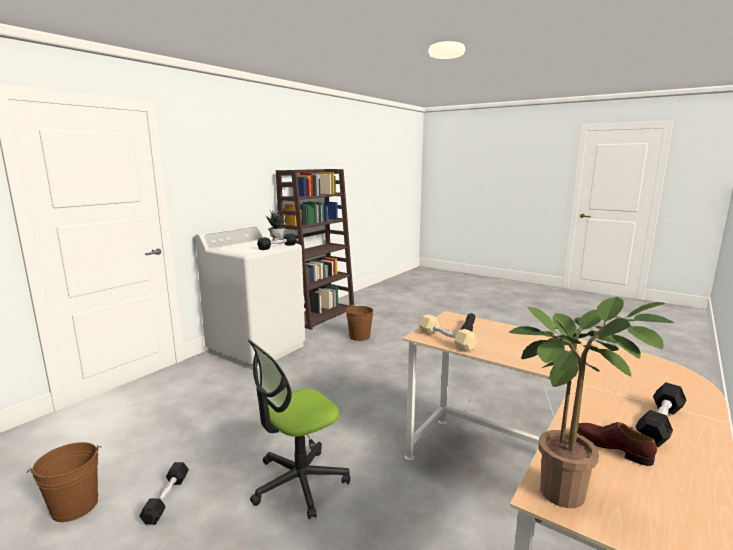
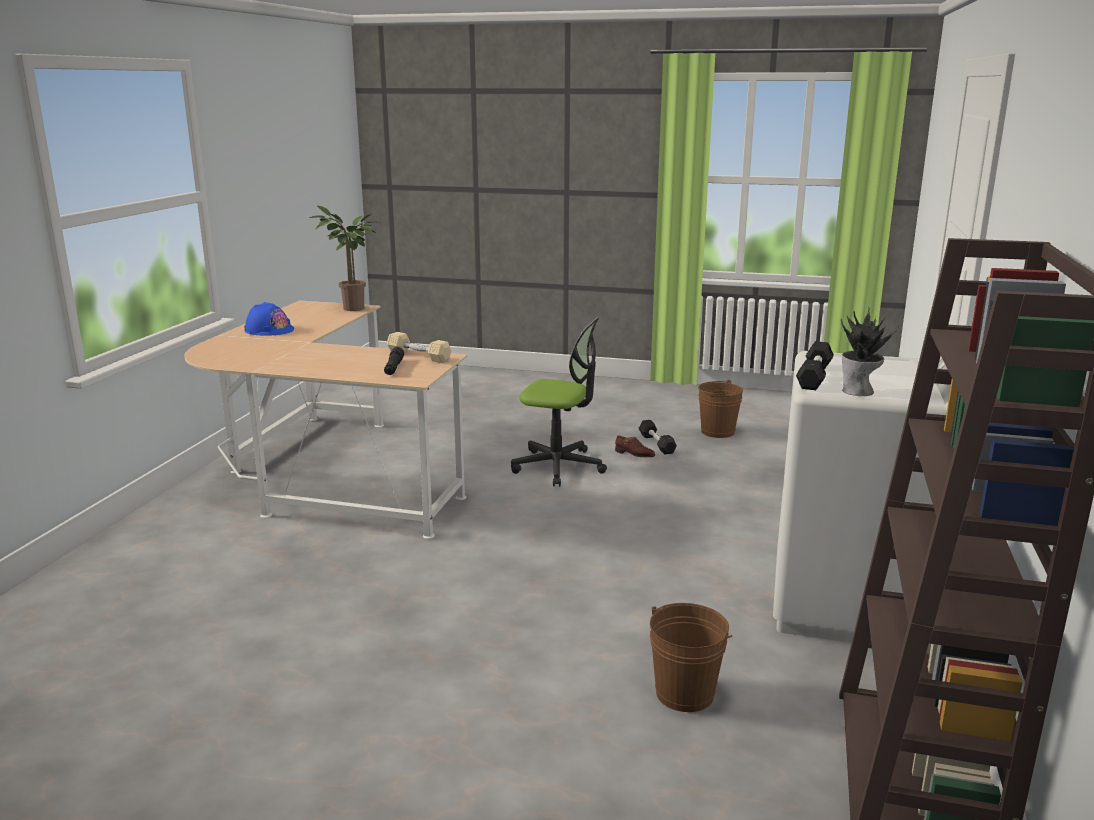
camera: 160 degrees right, 5 degrees up
(299, 482) = (558, 466): office chair -> office chair turned 75 degrees clockwise
(612, 447) = (313, 320): brown shoe -> brown shoe (634, 454)
(660, 424) = (269, 330): black dumbbell -> blue hard hat

